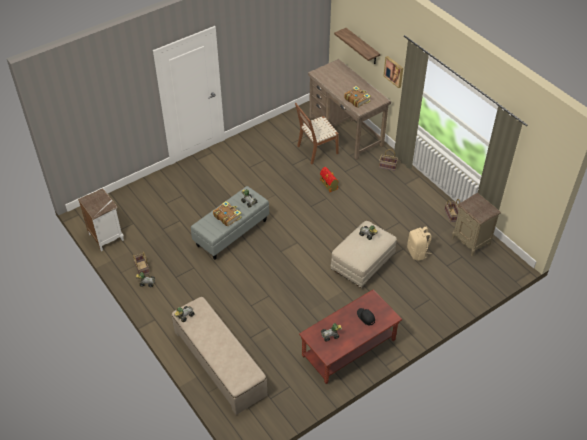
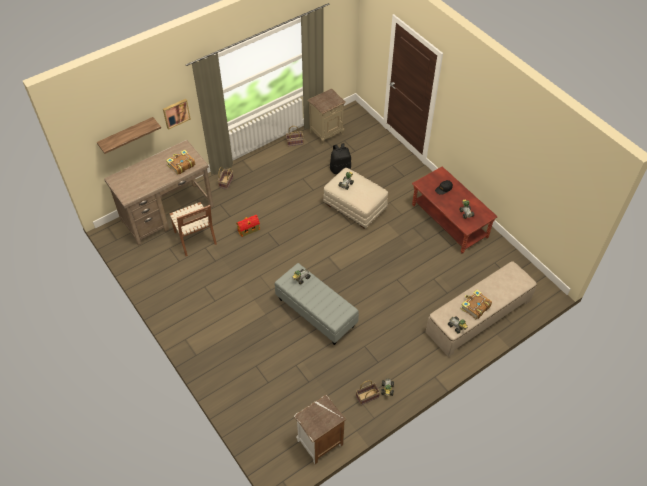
camera: 90 degrees left, 5 degrees up
(227, 216) = (322, 297): book -> book (475, 307)
(417, 253) = (340, 168): beige backpack -> black backpack

